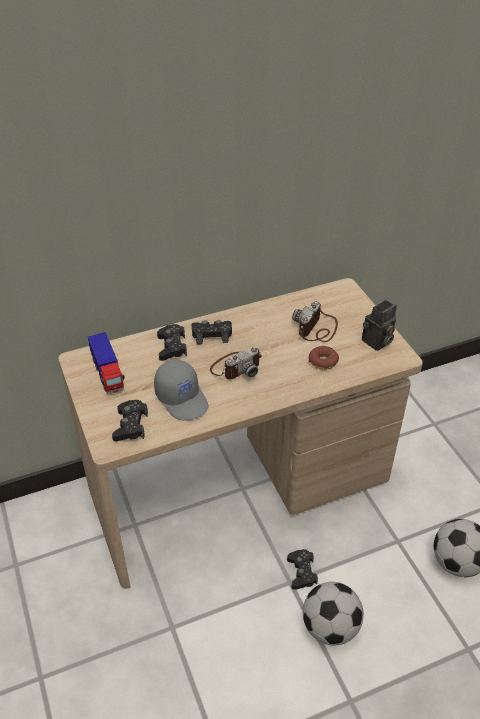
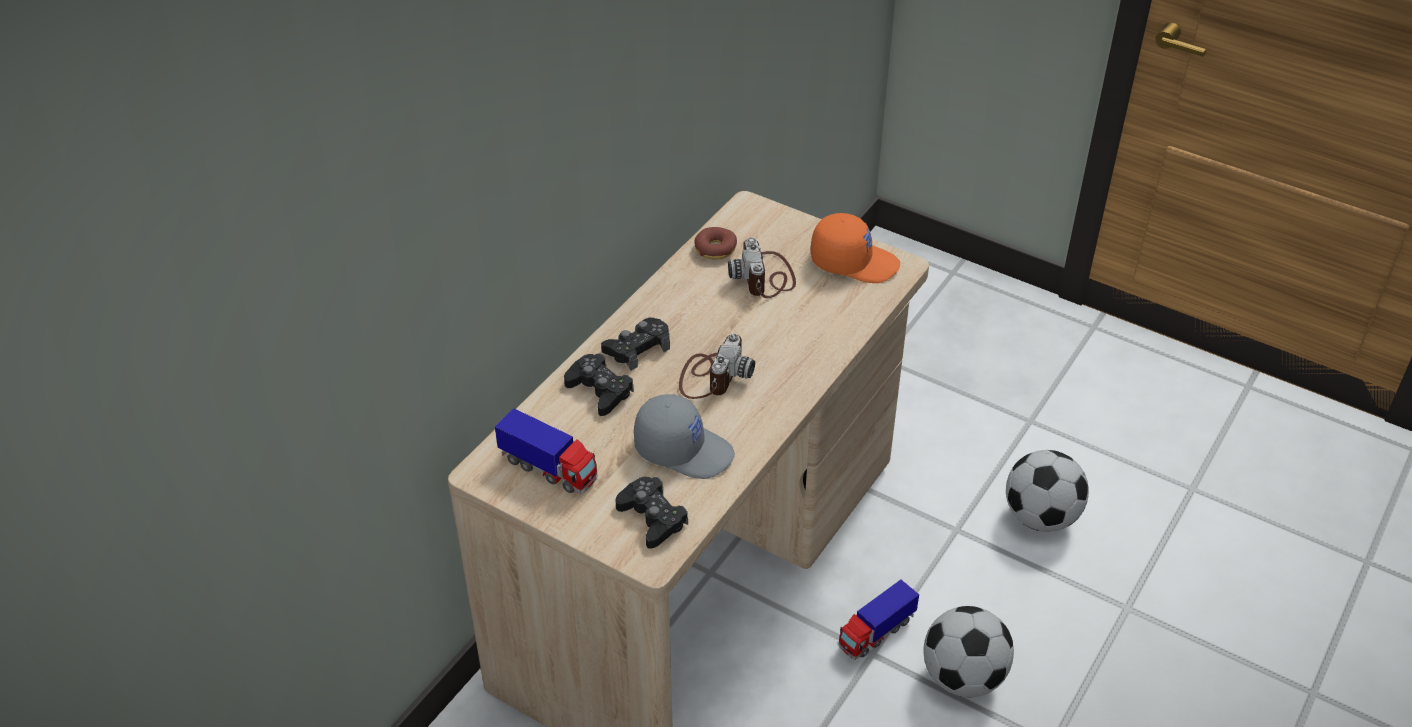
camera: 35 degrees left, 0 degrees up
(302, 572) = (876, 633): black game controller -> toy truck
(323, 361) = (813, 316): donut -> donut (715, 249)
(376, 342) = (854, 261): camera -> orange cap

